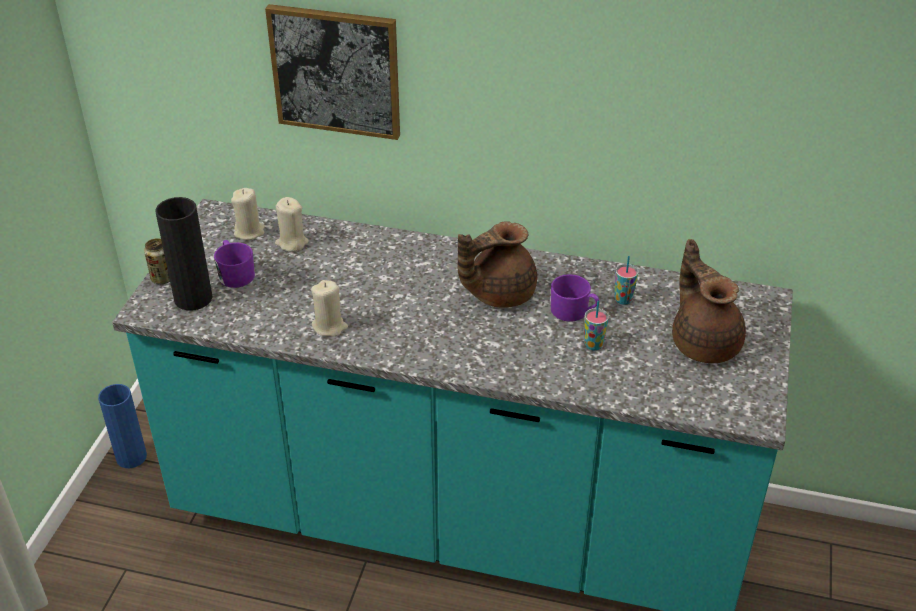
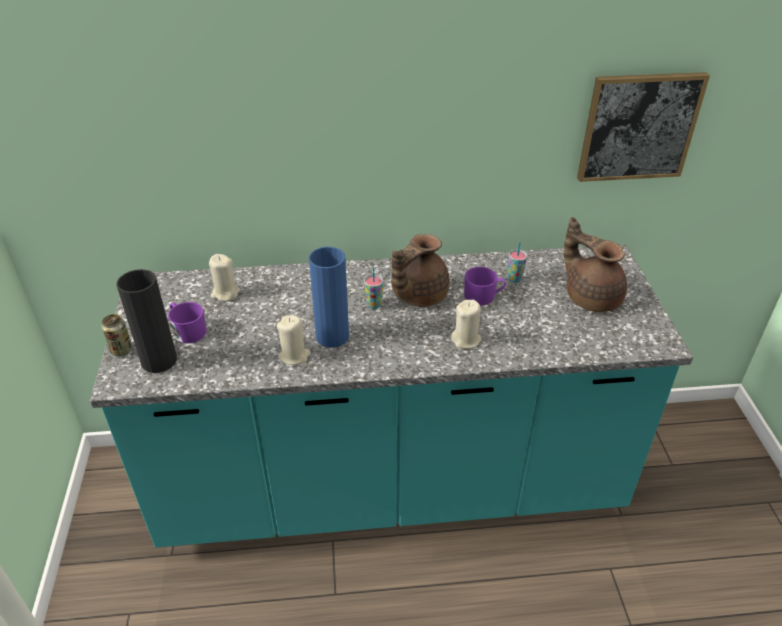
camera: 20 degrees left, 0 degrees up
(131, 457) = (96, 512): blue vase -> blue vase (332, 336)
(249, 232) = (183, 292): beige candle -> beige candle (466, 340)
(336, 71) = (242, 134): picture -> picture (638, 127)
(593, 345) = (513, 318): cup -> cup (374, 305)

